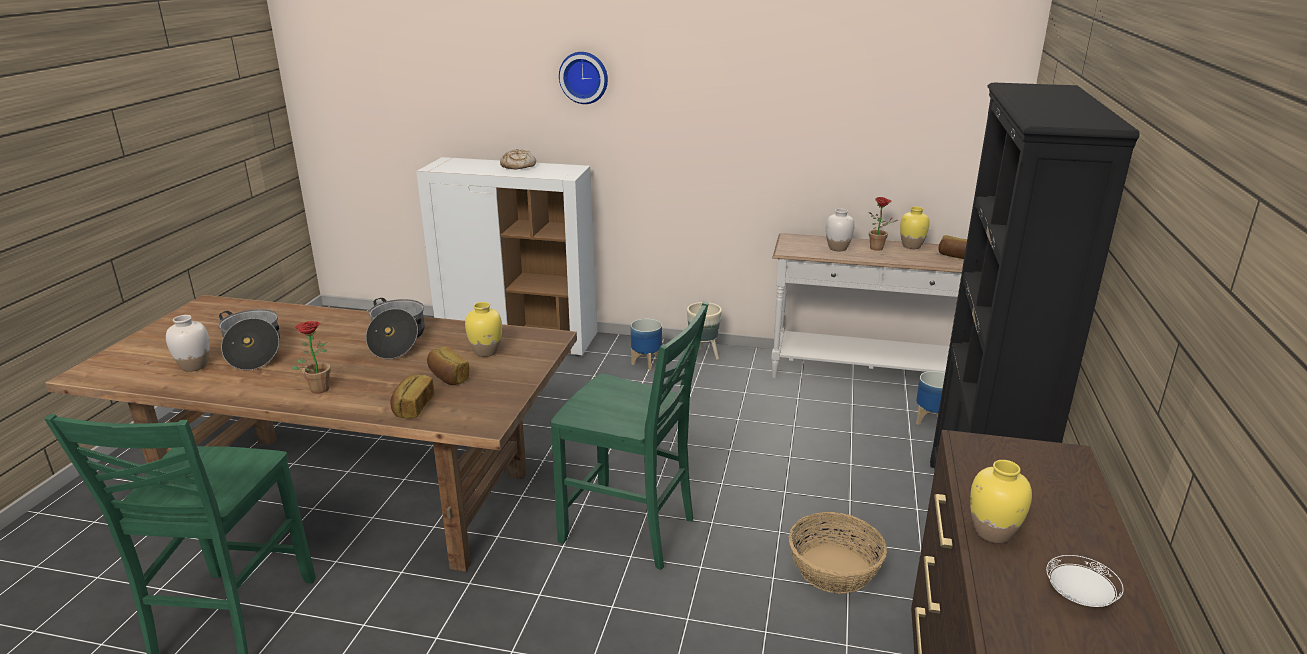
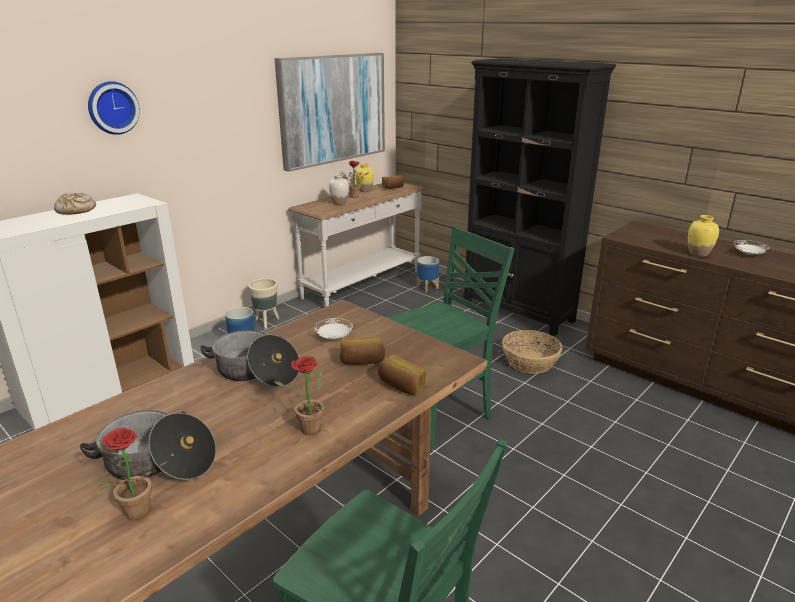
camera: 60 degrees left, 0 degrees up
(194, 366) = (137, 515): white vase -> potted plant
(486, 351) = (334, 337): yellow vase -> white plate
(883, 120) = (332, 109): none -> picture

